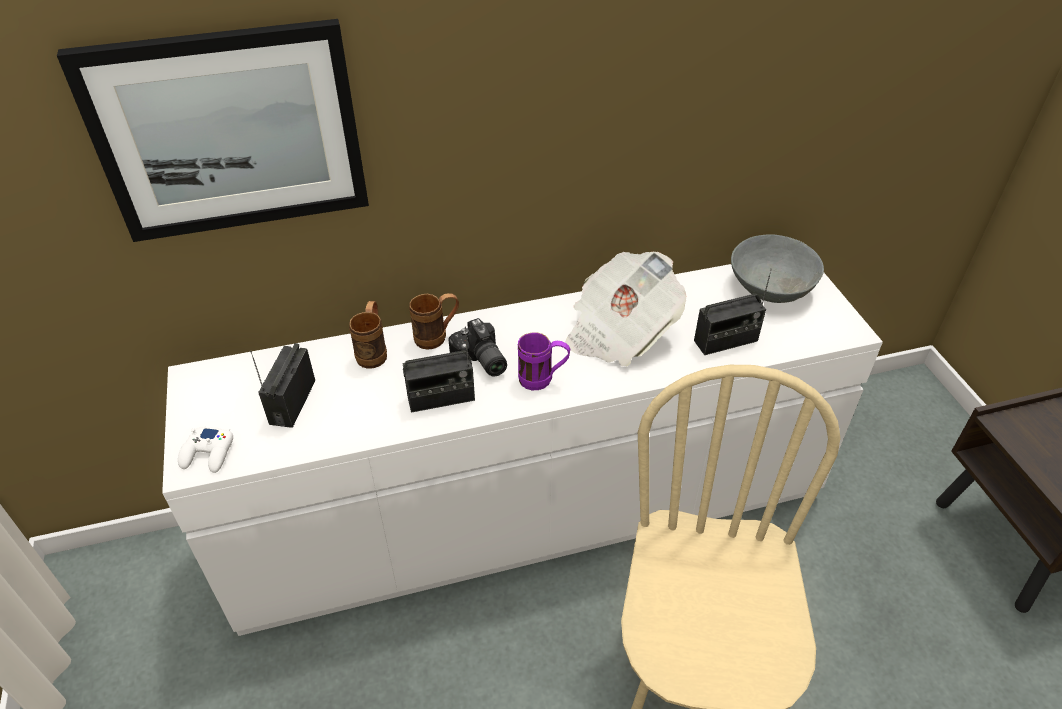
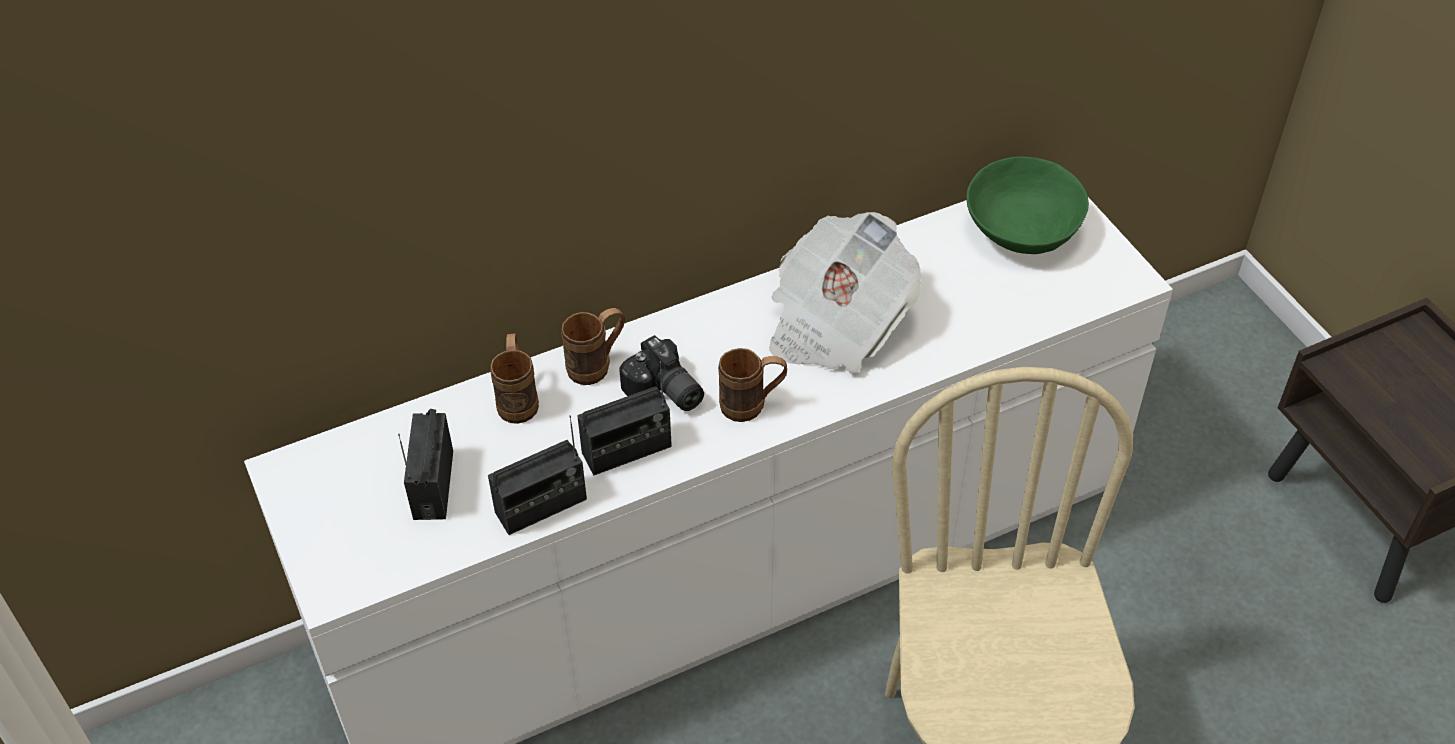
camera: 10 degrees left, 5 degrees up
(208, 454) = (349, 570): white game controller -> none
(230, 132) = (335, 161): picture -> none
(543, 380) = (752, 406): purple mug -> brown mug
(726, 341) = (975, 317): radio -> radio (541, 506)
(770, 287) = (1021, 229): grey bowl -> green bowl

